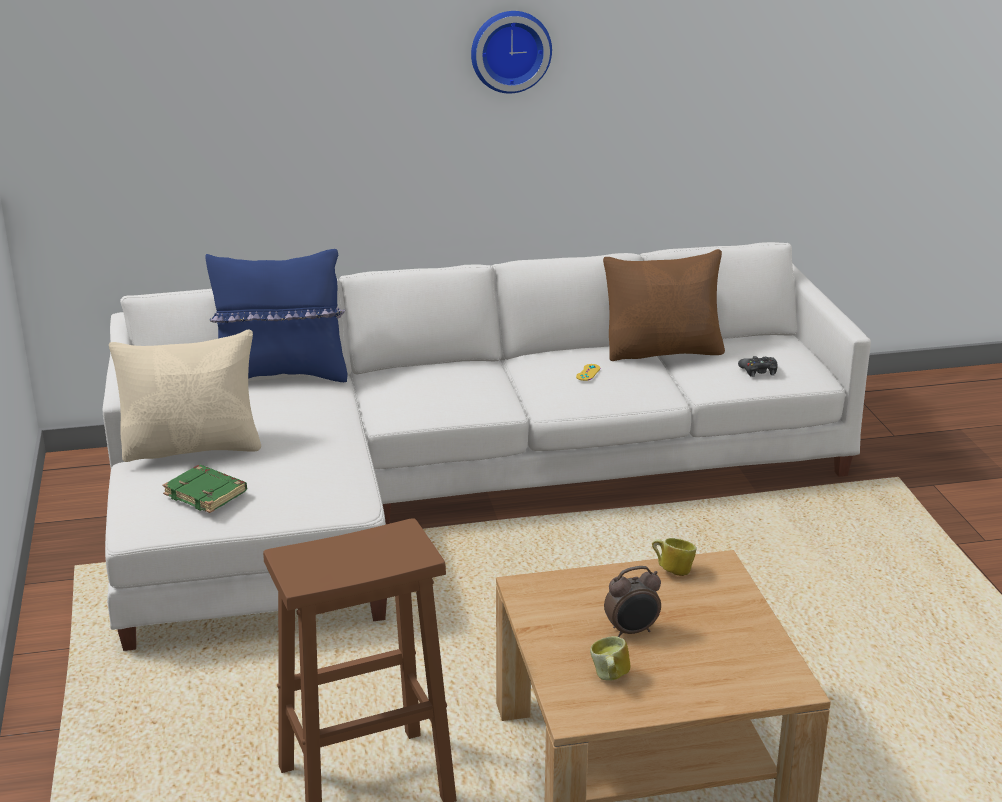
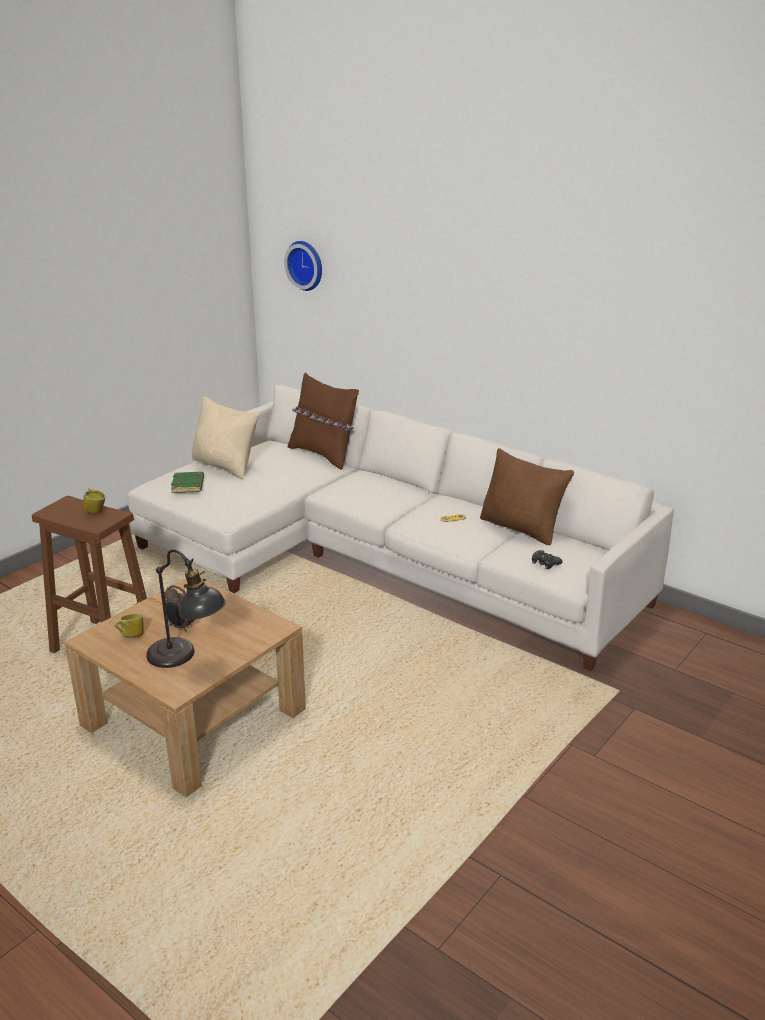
camera: 50 degrees right, 0 degrees up
(281, 376) = (323, 455): blue pillow -> brown pillow
(510, 50) = (493, 294): wall clock -> wall clock (306, 265)
(672, 570) = (255, 616): mug -> mug (95, 510)
(720, 652) = (188, 658): none -> grey table lamp

